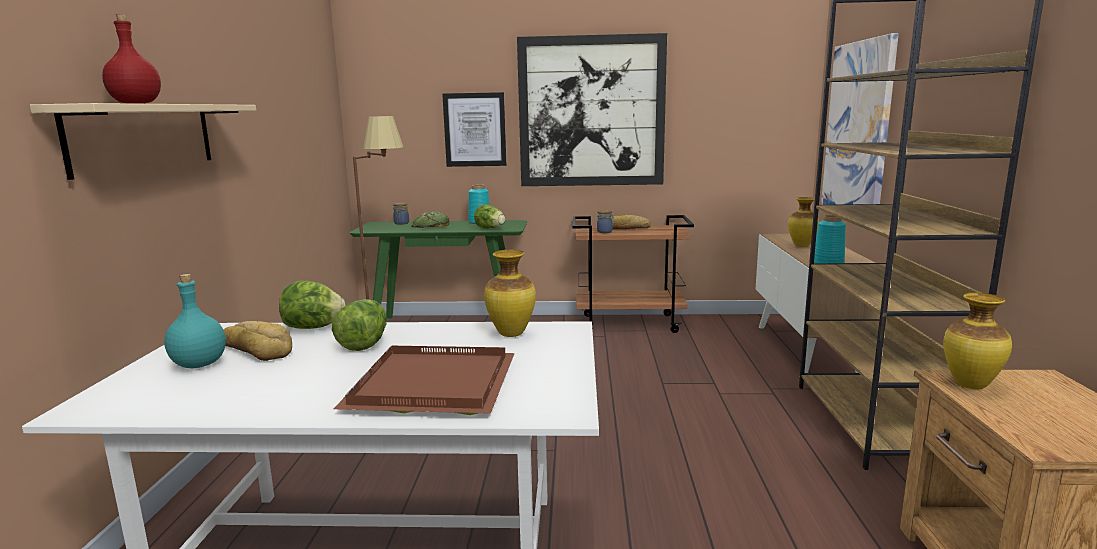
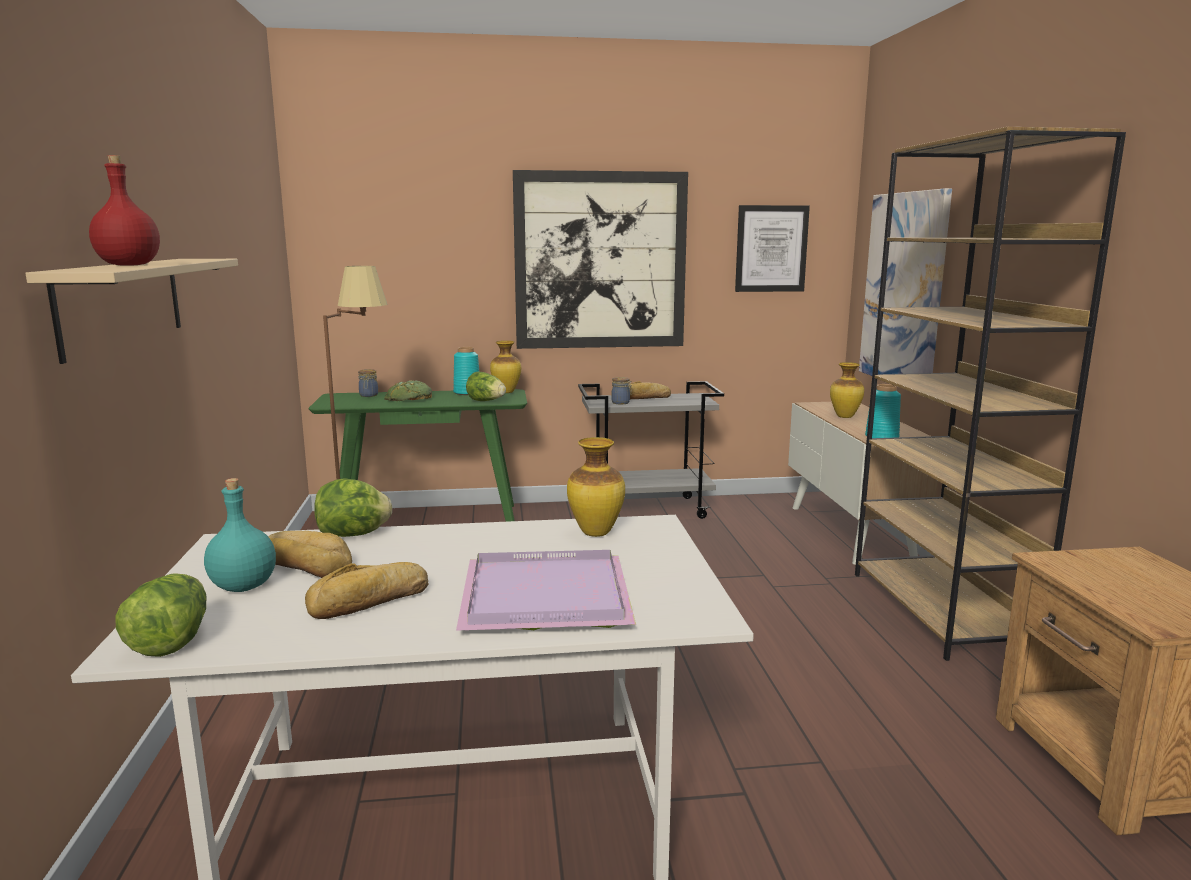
camera: 10 degrees left, 0 degrees up
(287, 381) = (371, 601): none -> bread
(365, 343) = (431, 551): lettuce -> lettuce (172, 641)
(435, 386) = (548, 597): brown tray -> purple tray
(475, 130) = (459, 280): picture -> picture (771, 249)
(630, 323) = (647, 509): brown cart -> grey cart
(971, 386) = (1071, 567): vase -> vase (506, 392)

